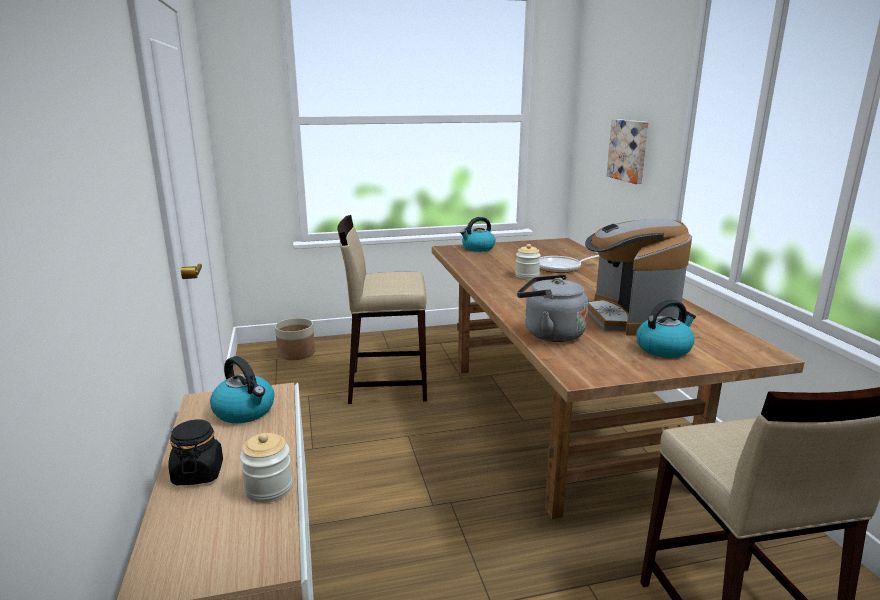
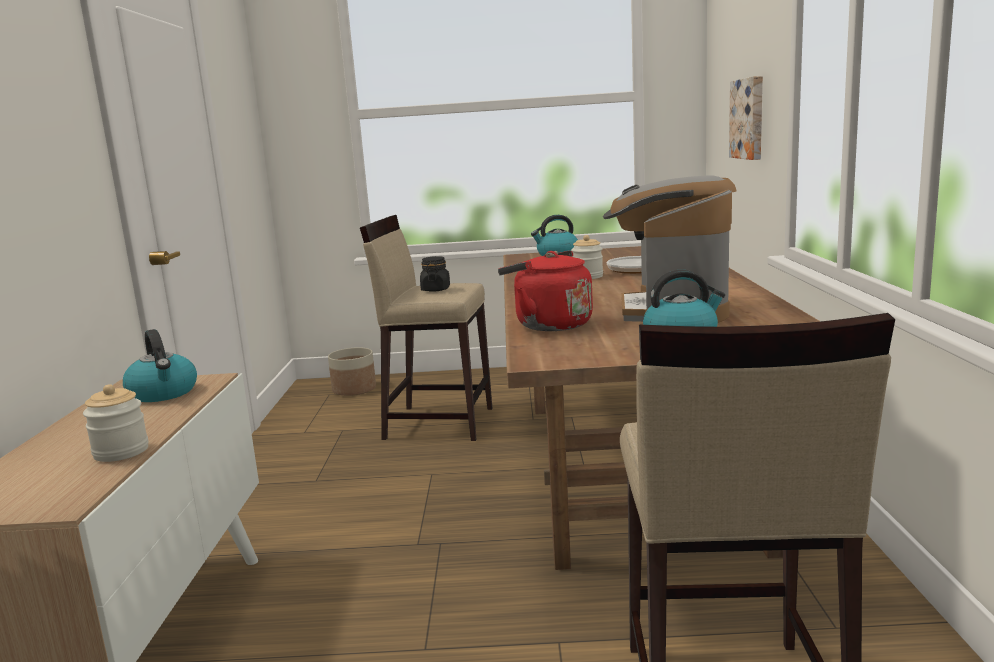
camera: 15 degrees right, 5 degrees down
(198, 473) = (68, 437): black jar -> black jar (435, 289)
(549, 334) = (549, 325): grey kettle -> red kettle

